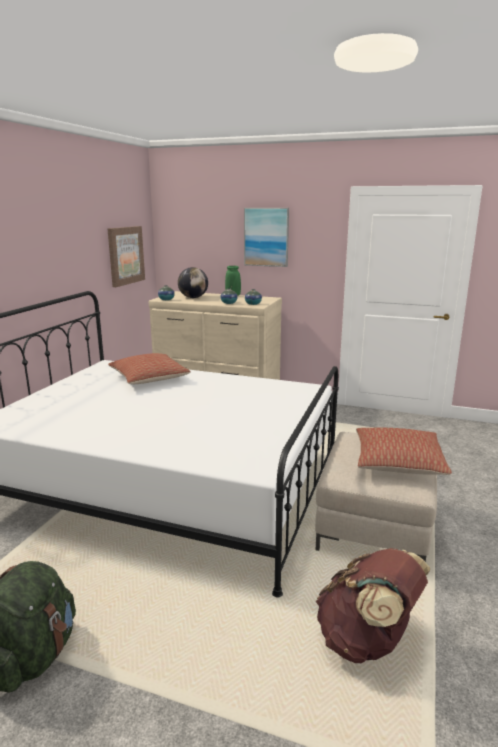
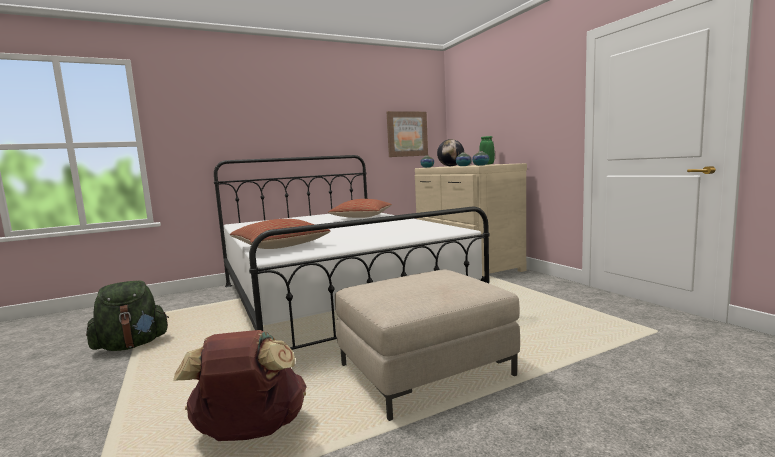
camera: 45 degrees right, 10 degrees down
(266, 237) = (516, 105): picture -> none
(398, 462) = (426, 291): pillow -> pillow (280, 246)

